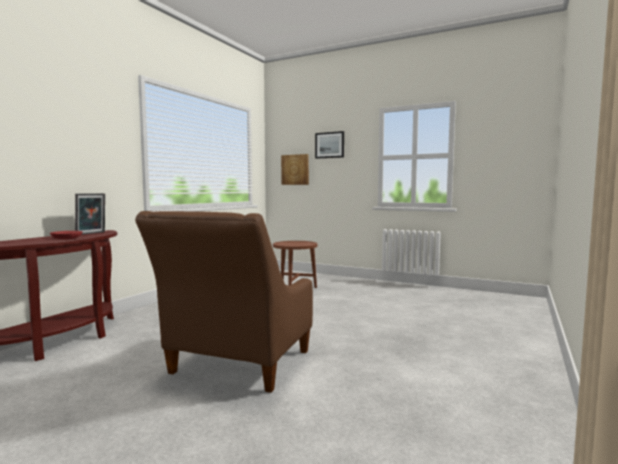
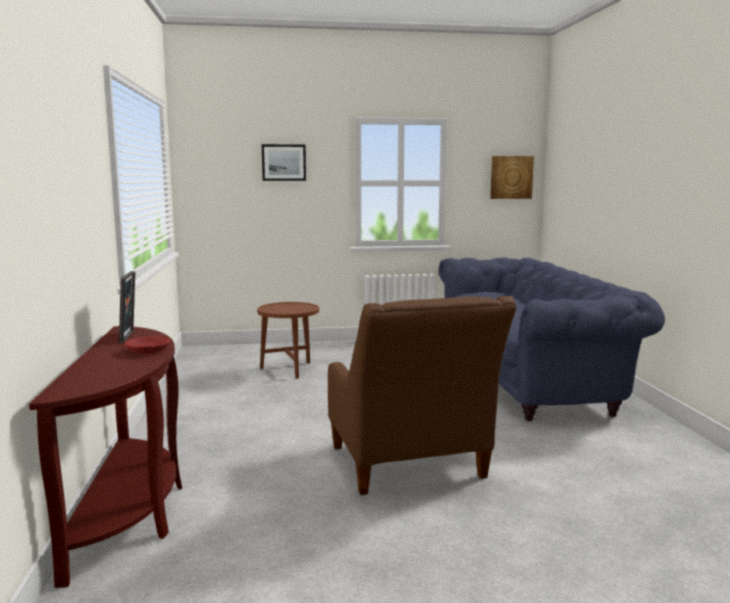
camera: 35 degrees left, 5 degrees up
(295, 169) = (228, 196): picture -> picture (511, 177)
(476, 327) = (532, 375): none -> blue sofa

